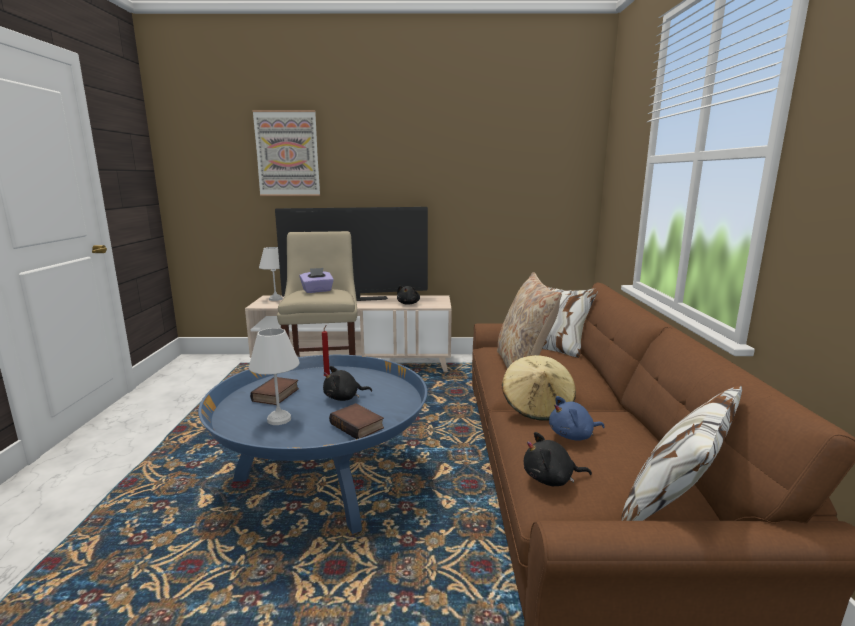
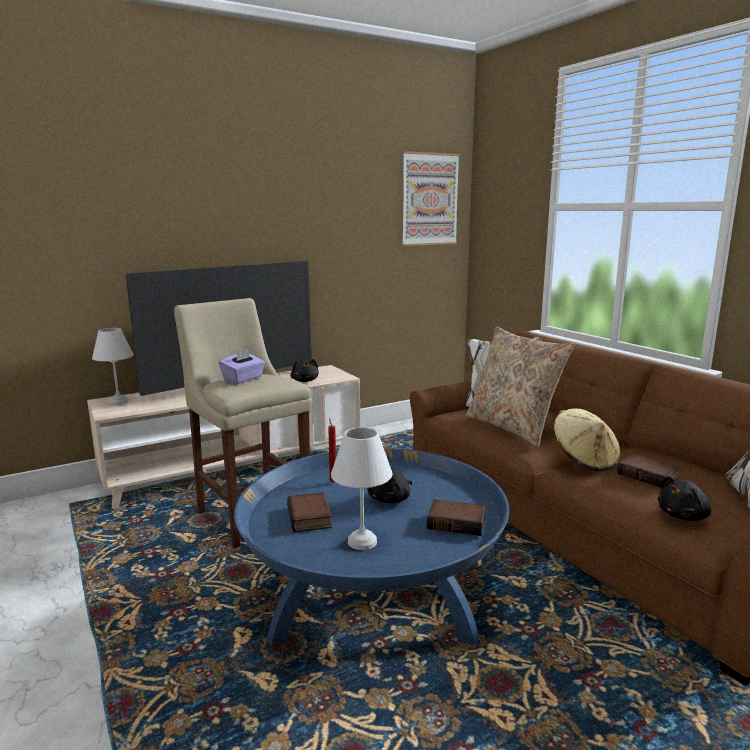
camera: 30 degrees left, 0 degrees up
(287, 154) = (117, 195): picture -> picture (429, 199)
(573, 435) = (649, 476): blue plush toy -> book

